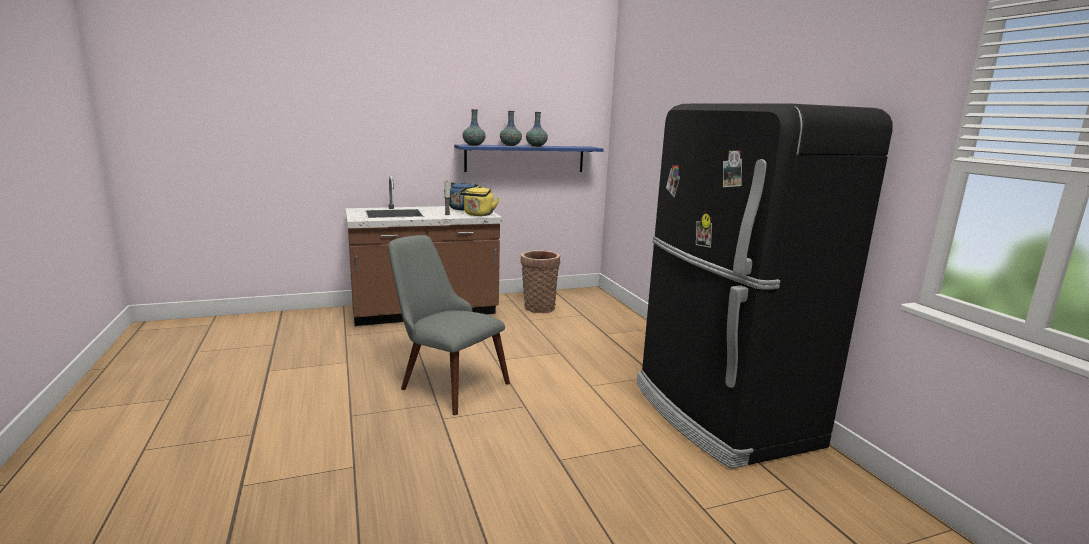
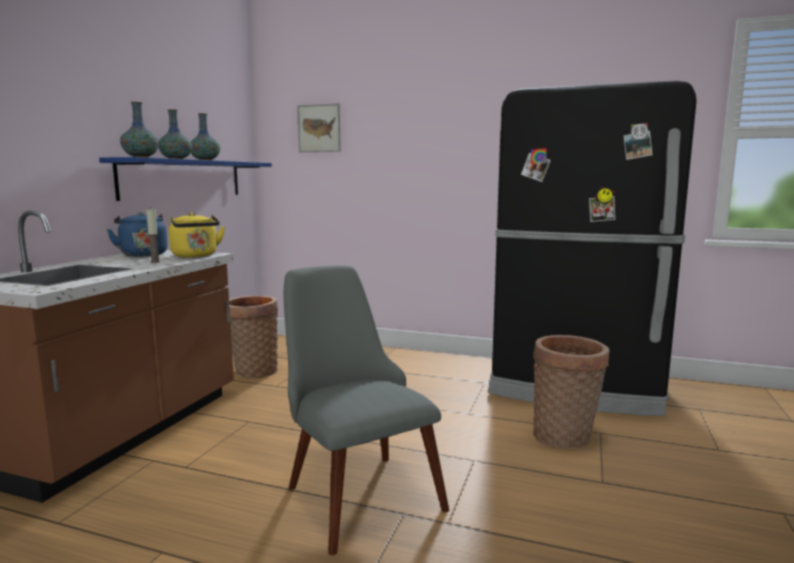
camera: 50 degrees left, 5 degrees down
(445, 382) = (354, 488): grey chair -> grey chair turned 75 degrees clockwise
(610, 431) = (565, 437): none -> basket
(640, 121) = (319, 128): none -> picture

